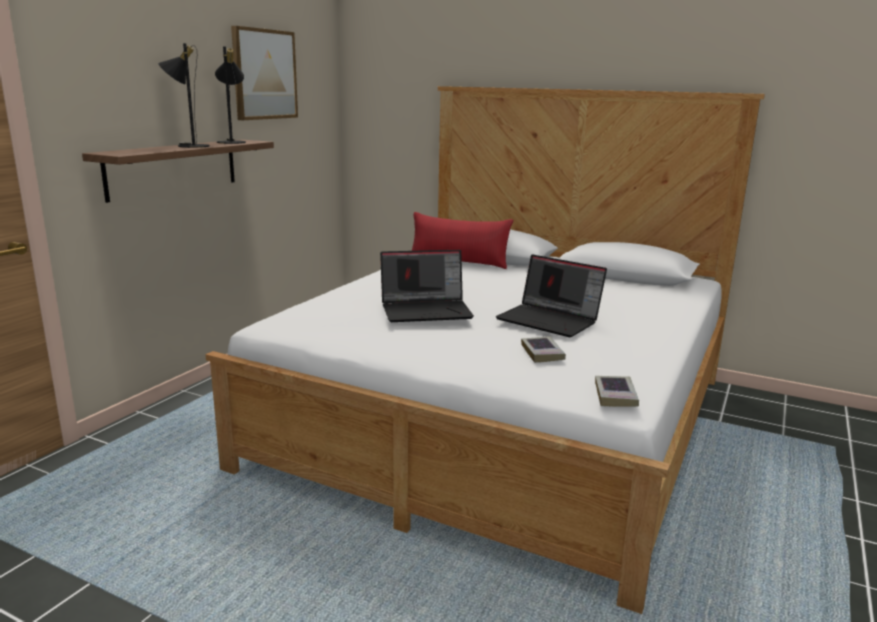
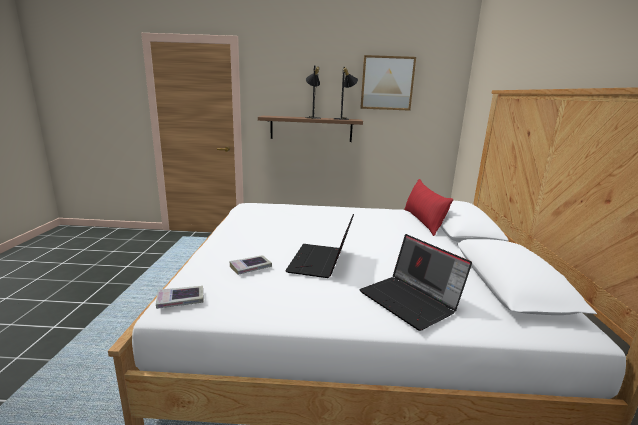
camera: 65 degrees right, 0 degrees up
(427, 310) = (297, 226): laptop -> laptop (411, 301)

